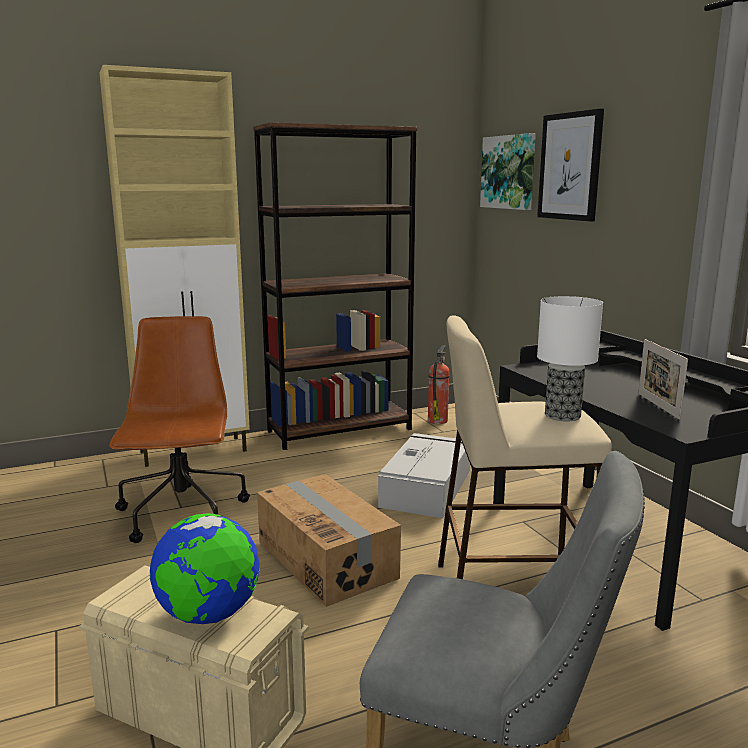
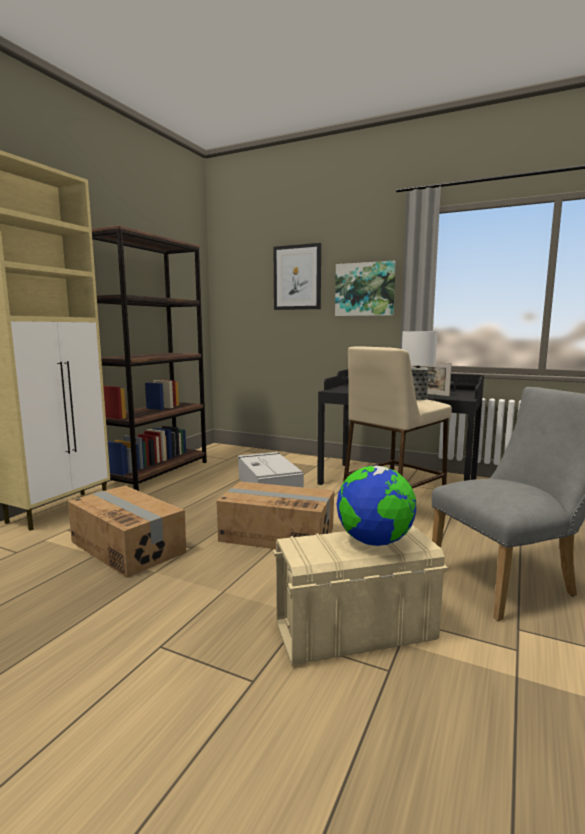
camera: 40 degrees left, 5 degrees down
(182, 515) = (128, 546): brown office chair -> cardboard box
(438, 420) = (214, 454): fire extinguisher -> none
(509, 172) = (242, 283): picture -> picture (365, 289)

